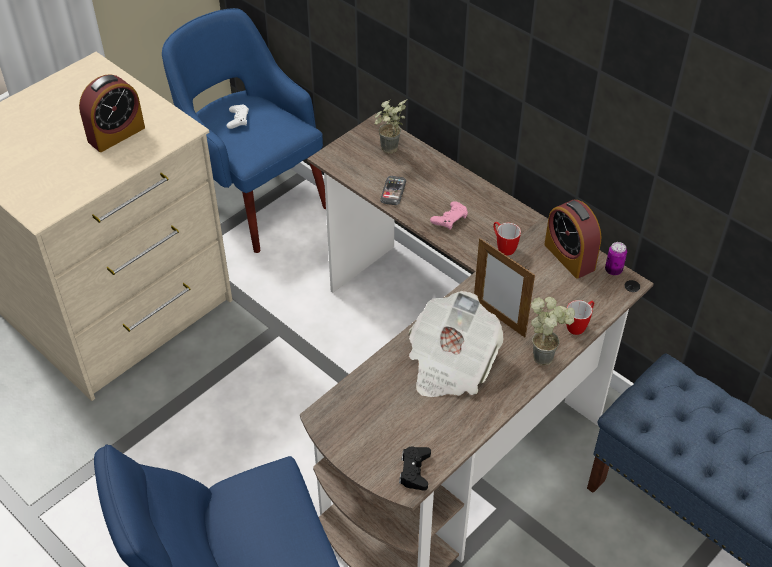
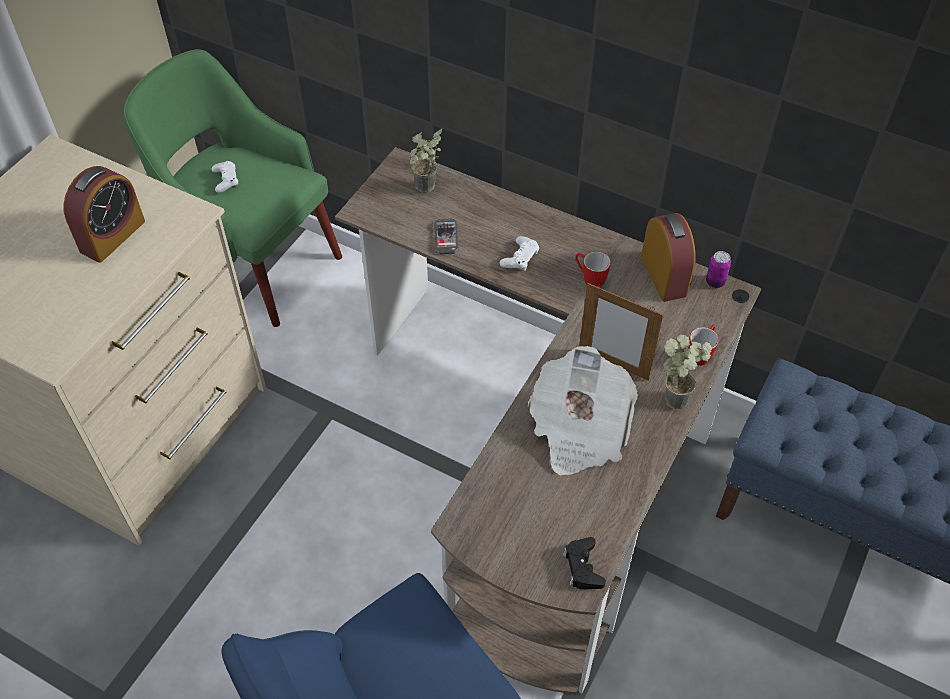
camera: 15 degrees left, 5 degrees up
(254, 197) = (252, 261): blue armchair -> green armchair
(449, 219) = (520, 258): pink game controller -> white game controller
(569, 257) = (664, 276): alarm clock -> alarm clock turned 150 degrees counterclockwise

